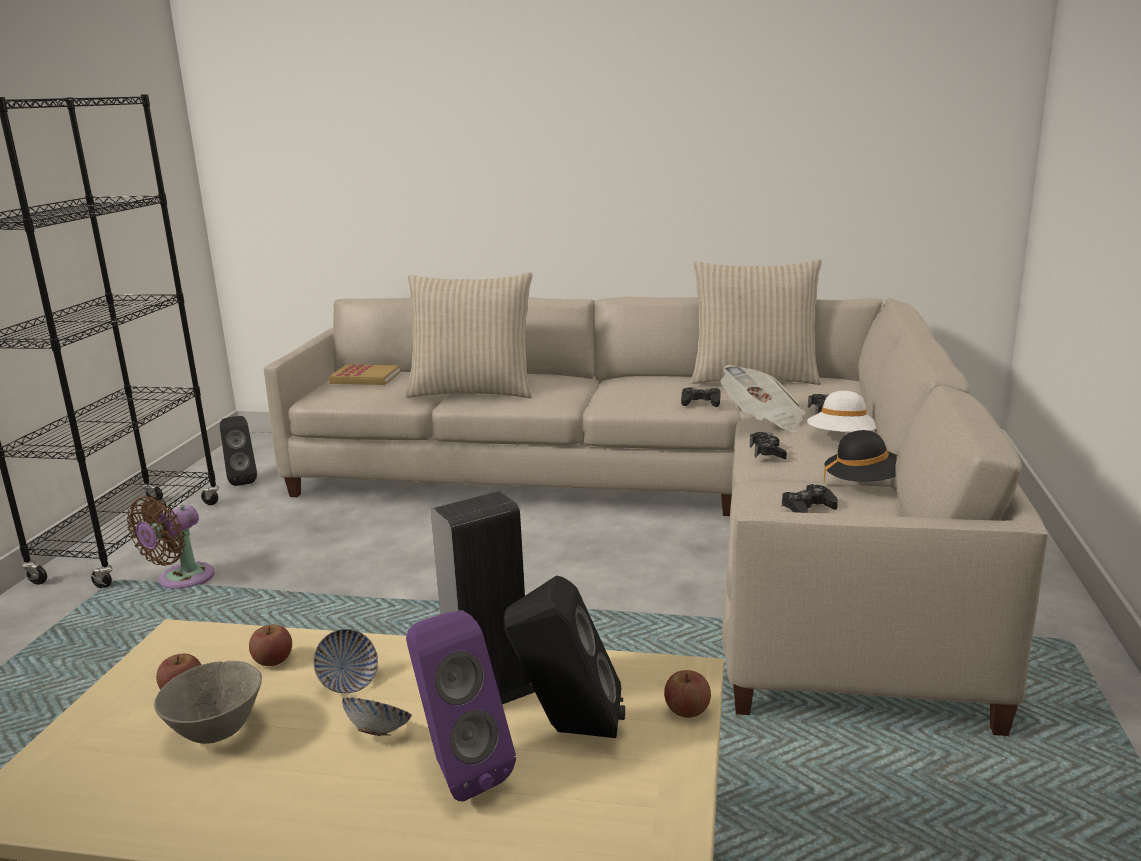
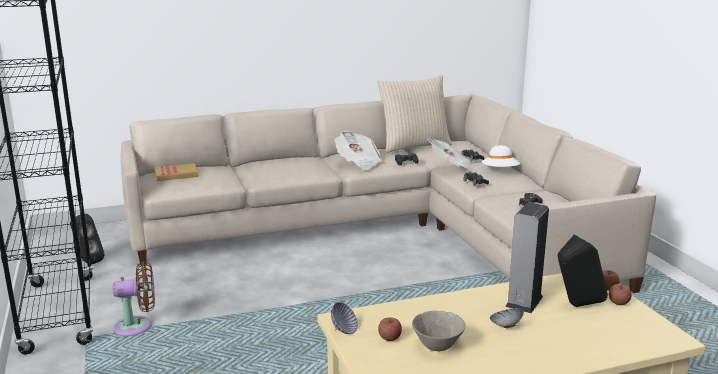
camera: 30 degrees left, 0 degrees up
(181, 580) = (137, 327): brown fan -> brown fan turned 105 degrees counterclockwise
(273, 660) = (409, 315): apple -> apple (618, 302)
(348, 682) = (460, 314): bowl -> bowl (344, 330)
(457, 771) = (558, 330): purple speaker -> none
(472, 392) = (262, 173): beige pillow -> none
(626, 393) = (358, 162): none -> newspaper
(864, 483) = (536, 190): black hat -> none

